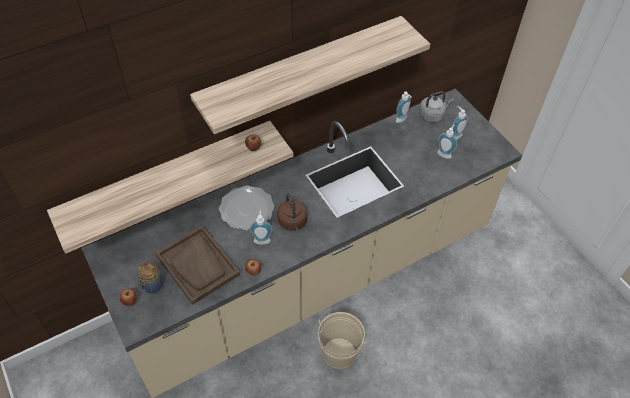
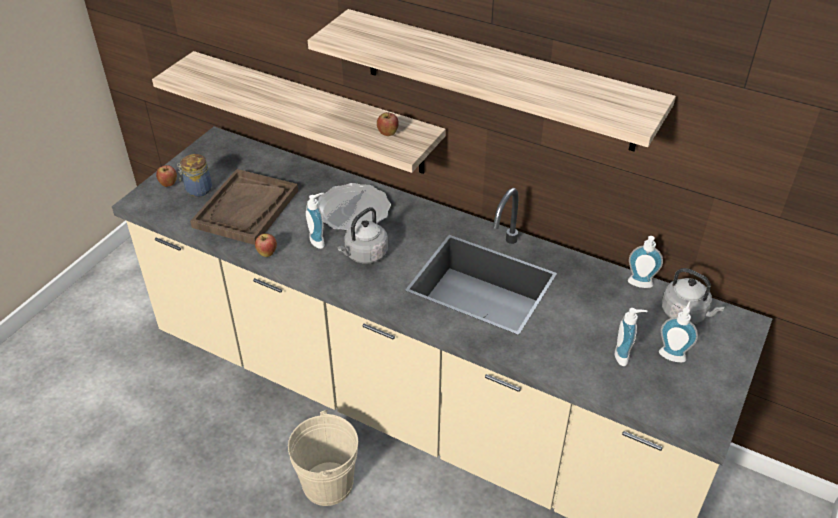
camera: 60 degrees right, 10 degrees down
(292, 222) = (364, 255): brown kettle -> grey kettle

